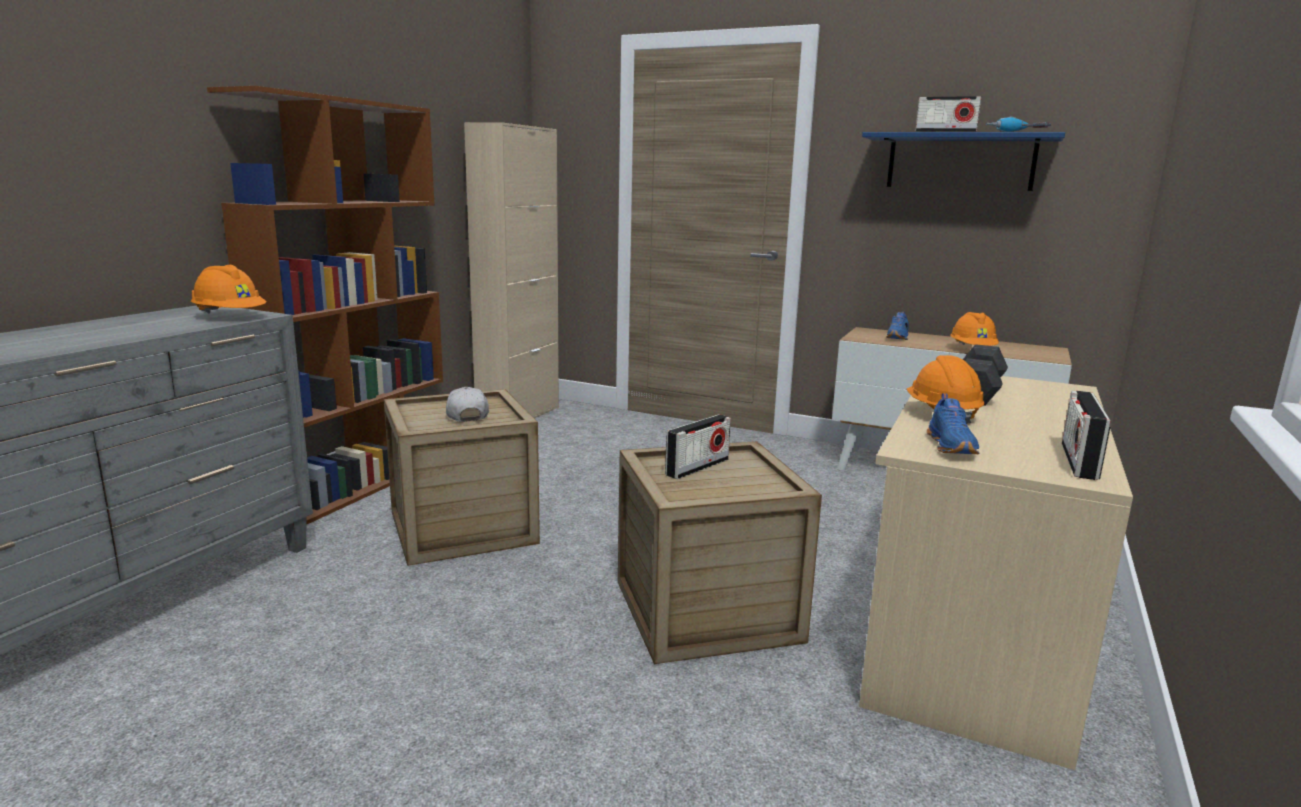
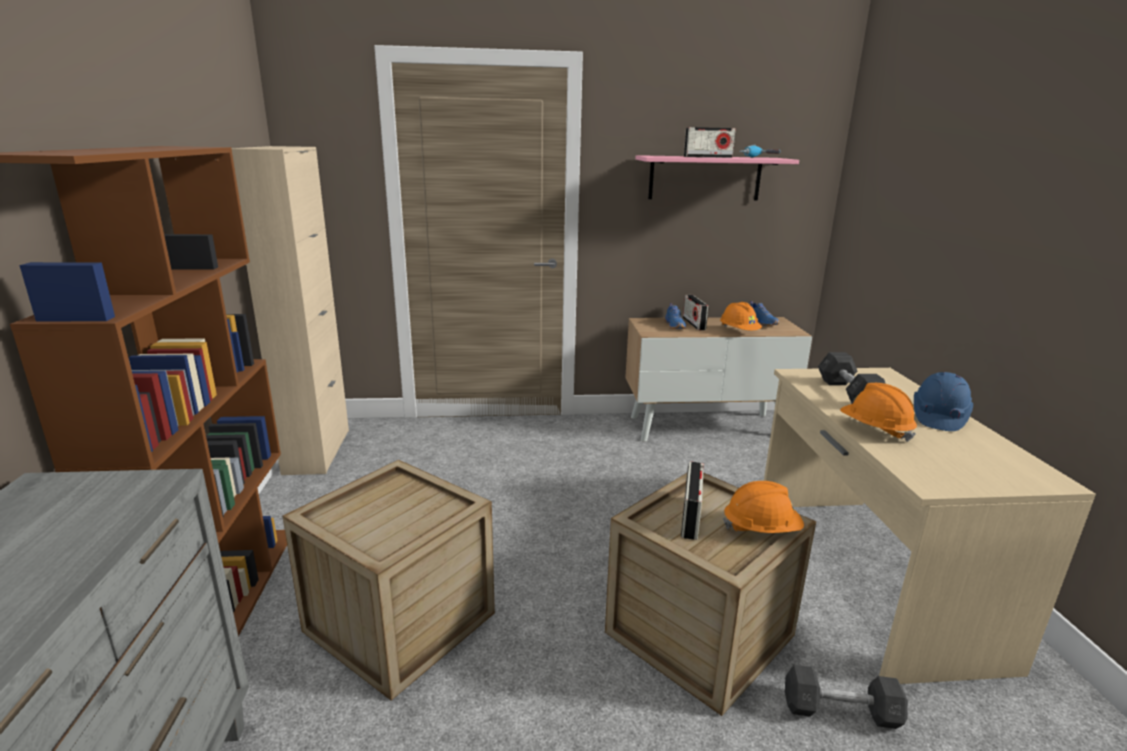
camera: 30 degrees left, 5 degrees up
(230, 317) = (121, 501): orange hard hat -> orange hard hat (761, 529)
(466, 415) = (403, 512): white cap -> none
(781, 705) = (840, 711): none -> grey dumbbell
(952, 446) = (941, 470): blue shoe -> blue shoe (762, 323)
(960, 162) = (705, 178): blue shelf -> pink shelf
(1057, 422) = (938, 417): none -> blue hard hat
(1079, 461) = (1017, 462): radio -> radio (694, 324)

